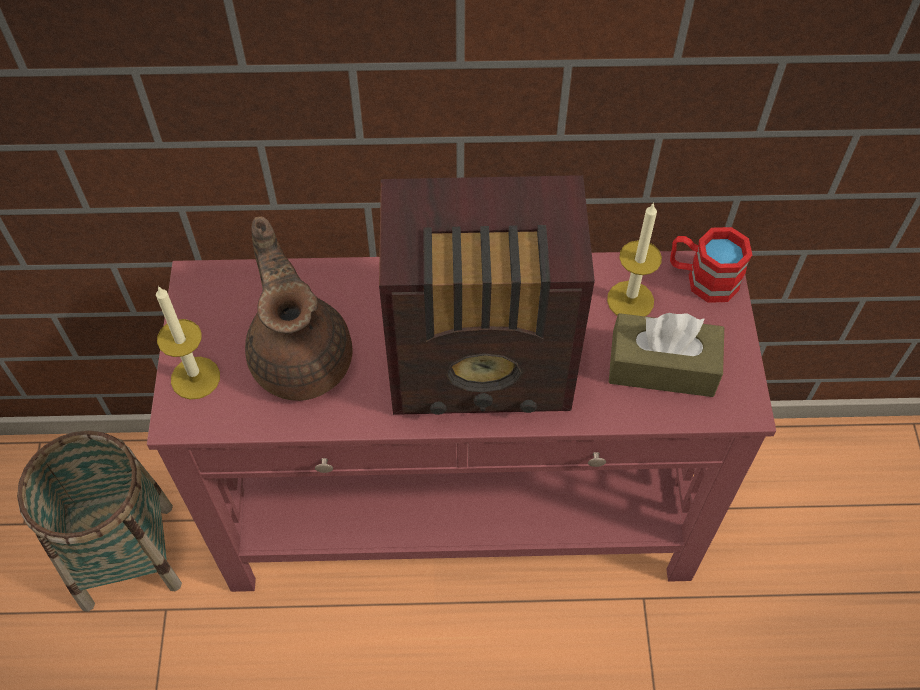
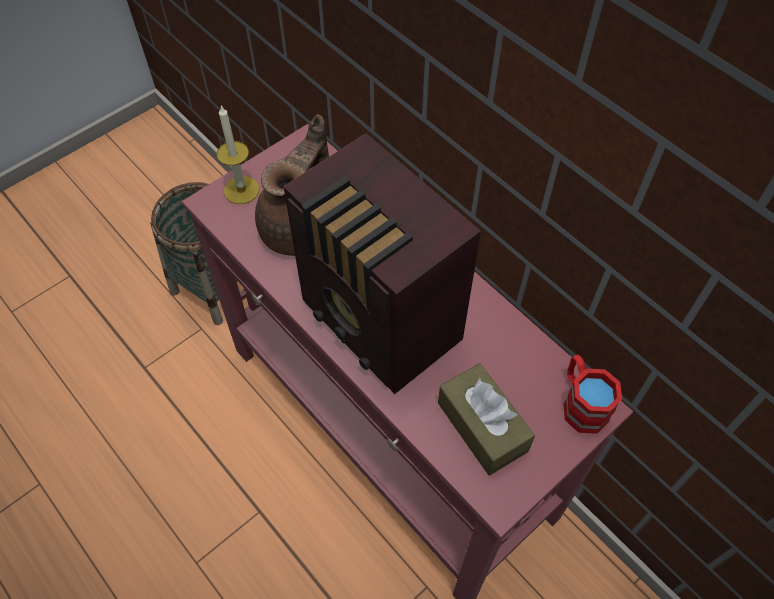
camera: 50 degrees right, 0 degrees up
(630, 300) = (516, 370): candle -> none

